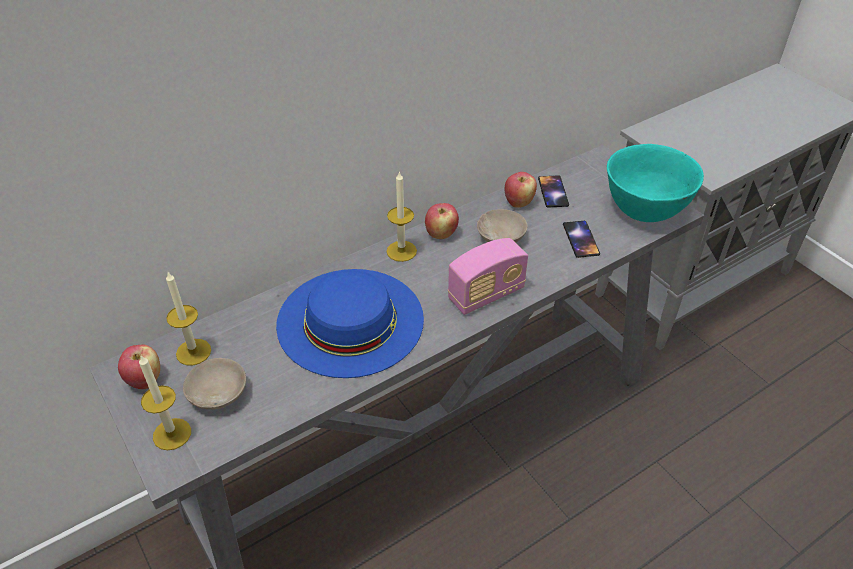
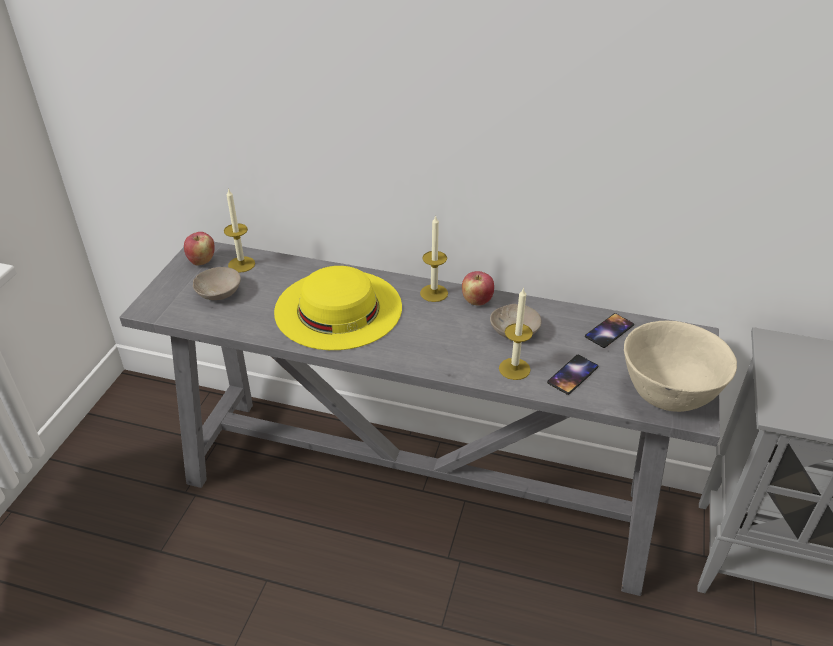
camera: 50 degrees right, 5 degrees down
(172, 434) = (172, 294): candle -> candle (514, 369)
(350, 321) = (338, 308): blue hat -> yellow hat
(486, 294) = (441, 356): radio -> none
(518, 202) = (568, 319): apple -> none
(645, 210) = (667, 395): turquoise bowl -> beige bowl

